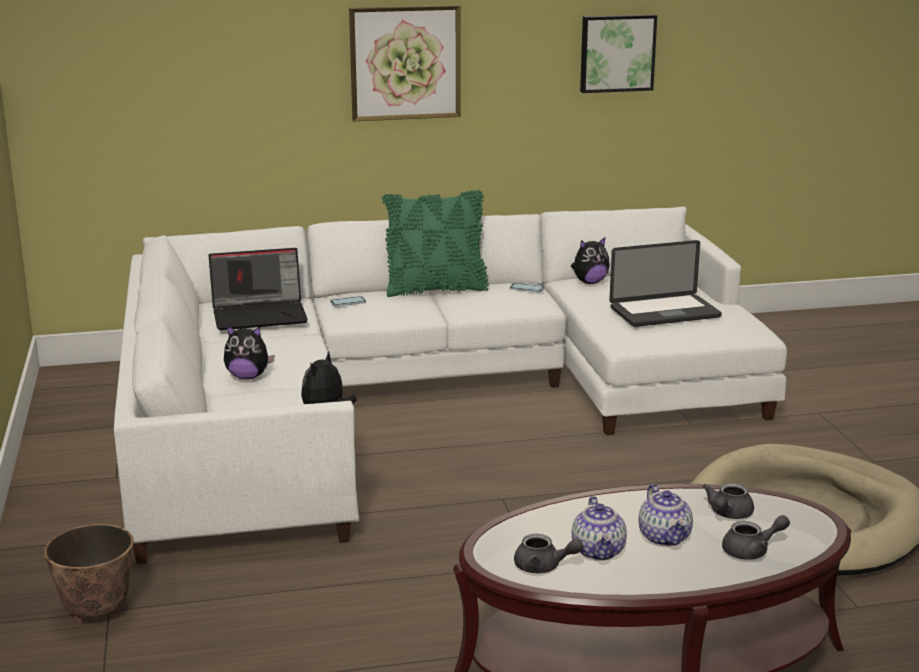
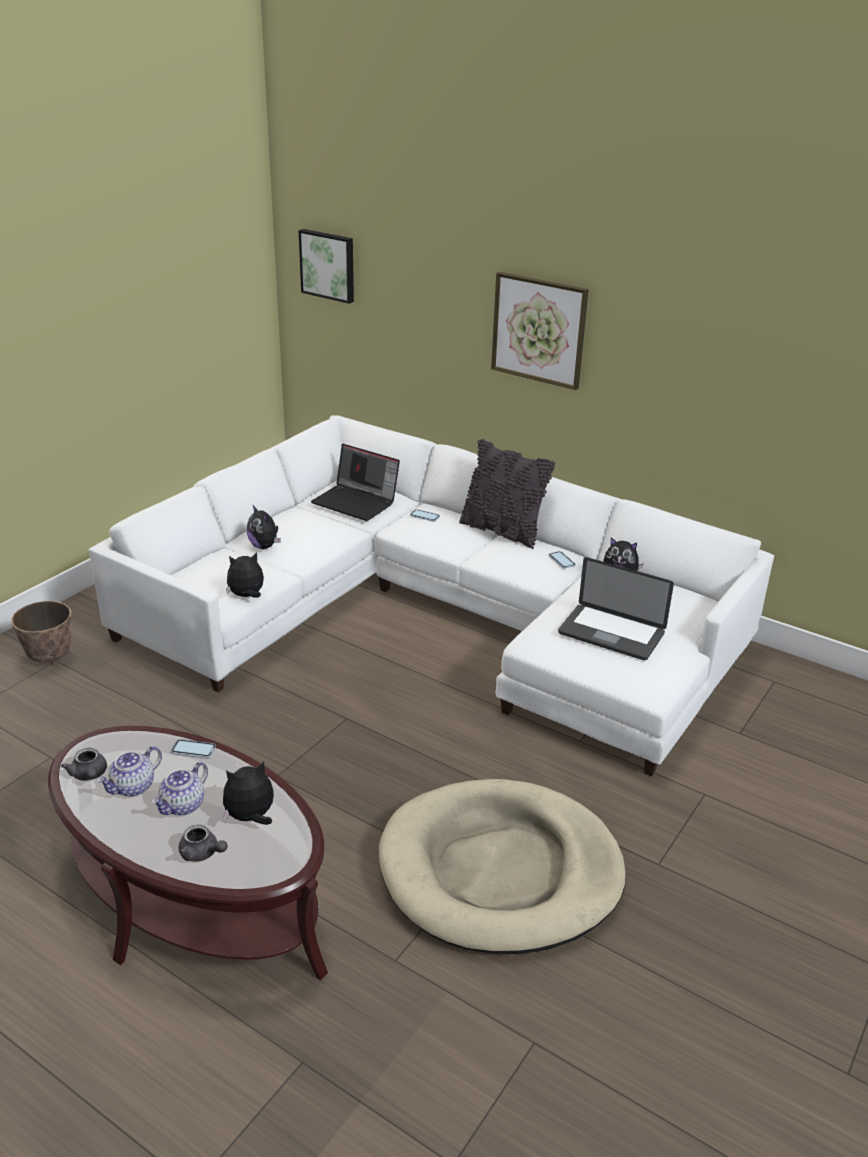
camera: 45 degrees right, 10 degrees up
(435, 289) = (502, 531): green pillow -> black pillow
(582, 505) = (193, 750): none -> phone
(617, 53) = (732, 370): picture -> picture (328, 265)
(728, 514) = (250, 818): grey teapot -> plush toy

